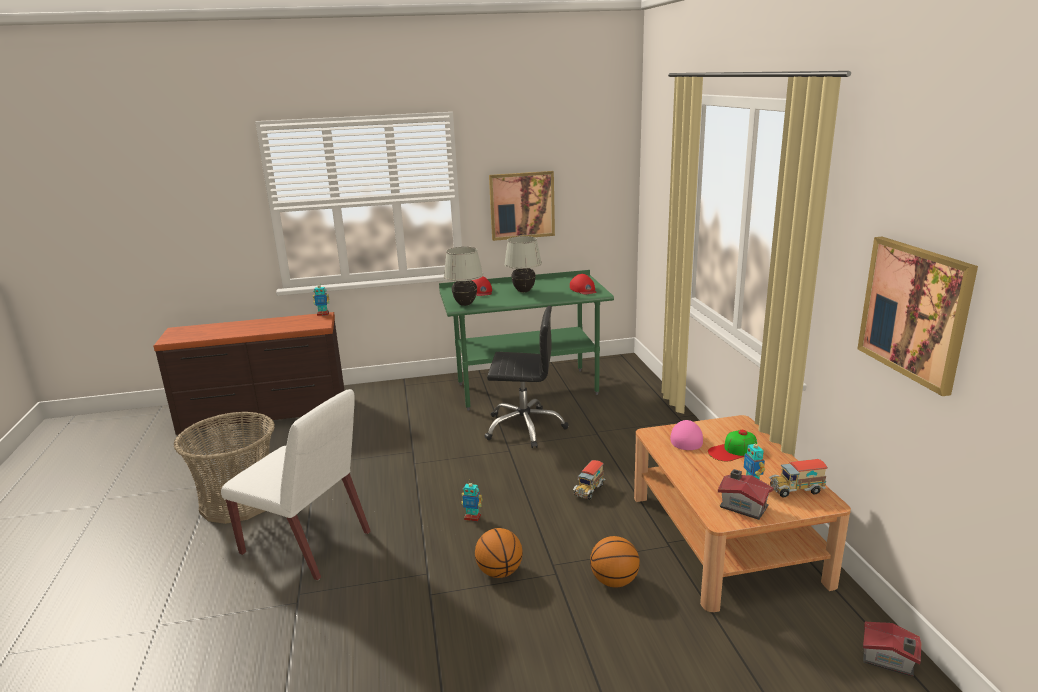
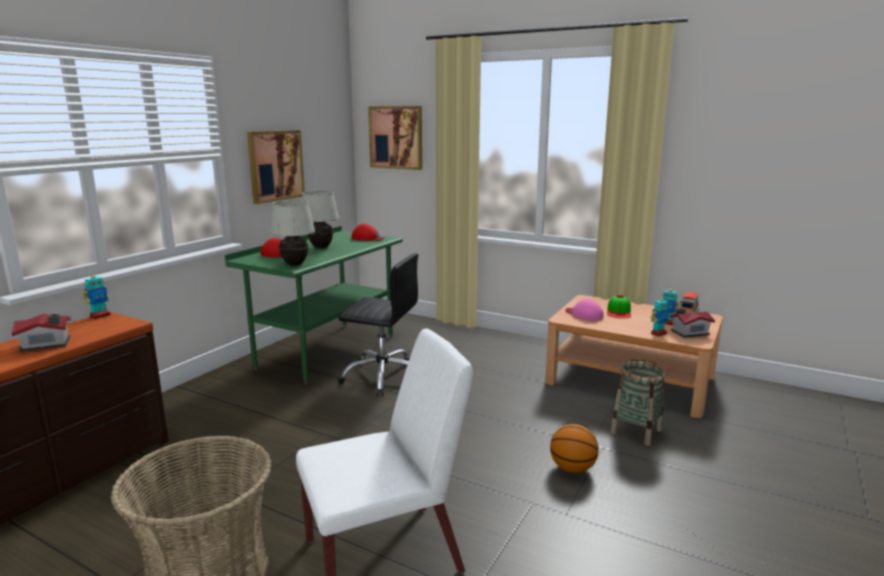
camera: 50 degrees left, 5 degrees down
(472, 517) = (479, 449): toy robot -> toy robot (658, 333)
(524, 427) = (383, 376): black office chair -> black office chair turned 60 degrees clockwise
(588, 490) = (514, 393): toy truck -> none
(614, 581) = (636, 431): basketball -> basket
(889, 660) = (785, 394): toy house -> toy house (47, 344)
(915, 311) = (751, 169): picture -> picture (396, 137)

